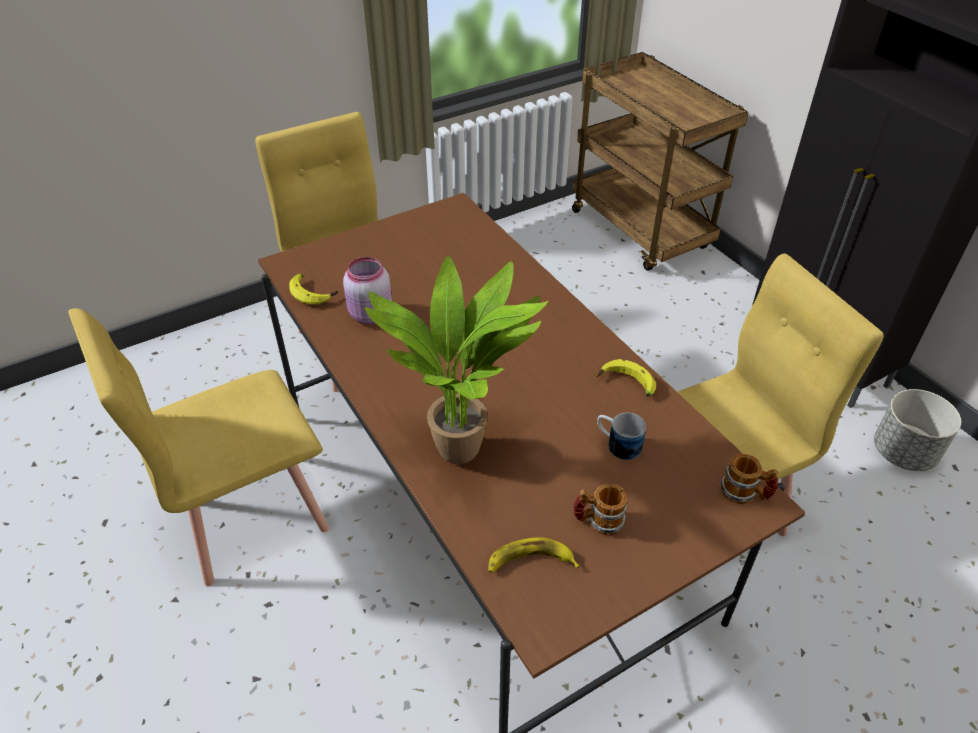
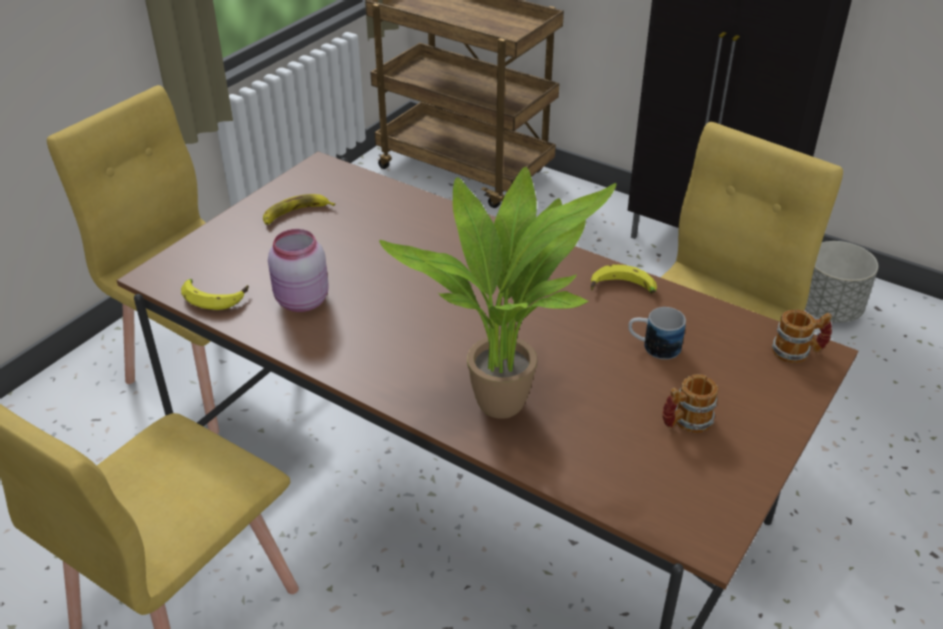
camera: 25 degrees left, 5 degrees down
(530, 561) = (648, 482): banana -> banana (295, 214)

